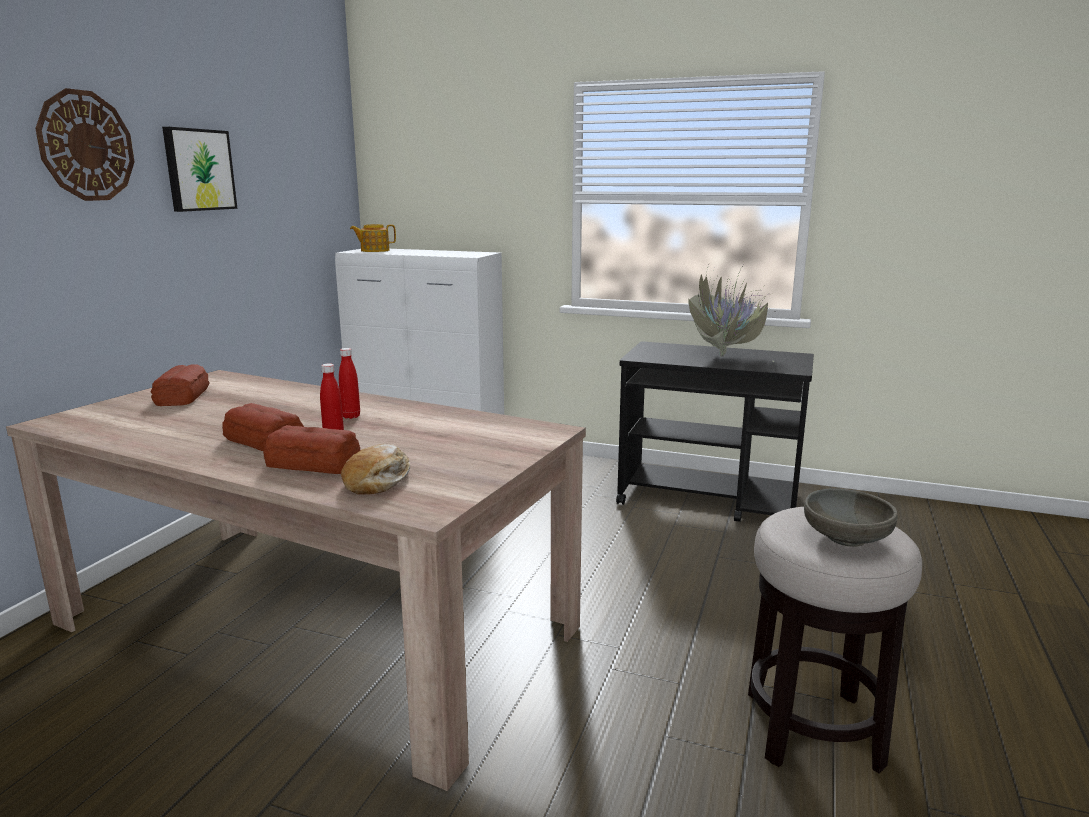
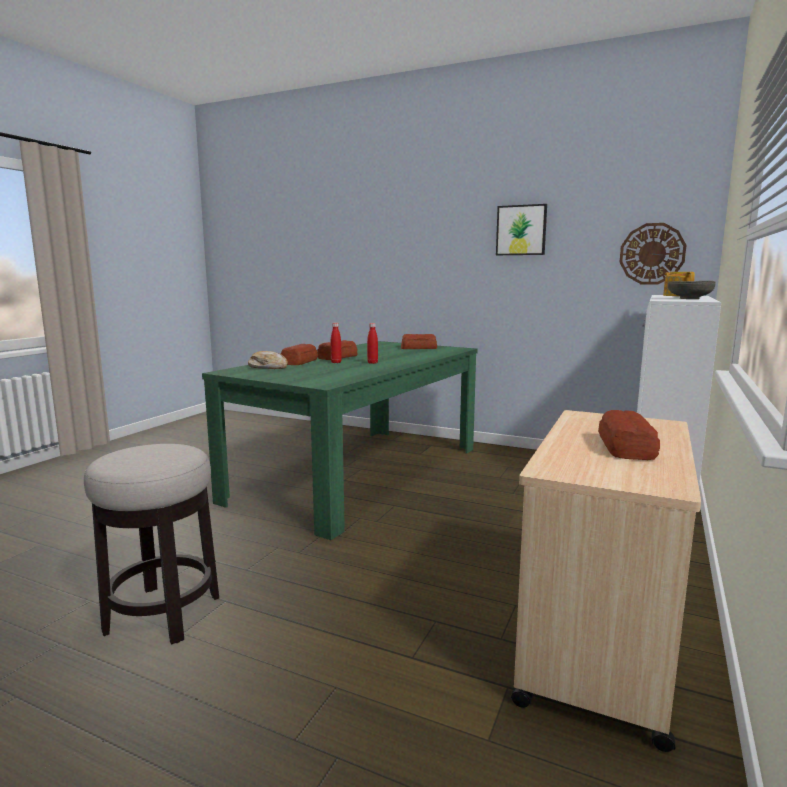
camera: 95 degrees right, 5 degrees down
(86, 146) = (449, 221): wall clock -> wall clock (652, 254)
(315, 625) = (360, 473): beige dining table -> green dining table
(709, 500) = (599, 644): black cart -> beige cart
(725, 355) = (625, 447): potted plant -> bread
(846, 538) = (133, 454): grey bowl -> grey bowl (689, 298)

